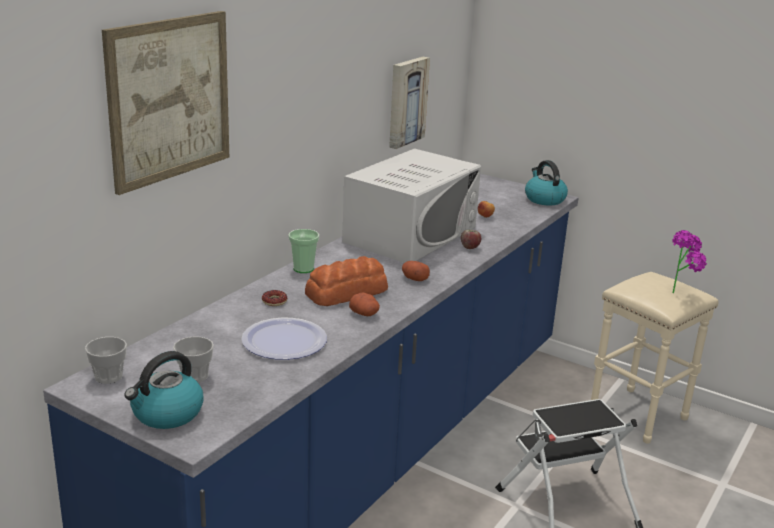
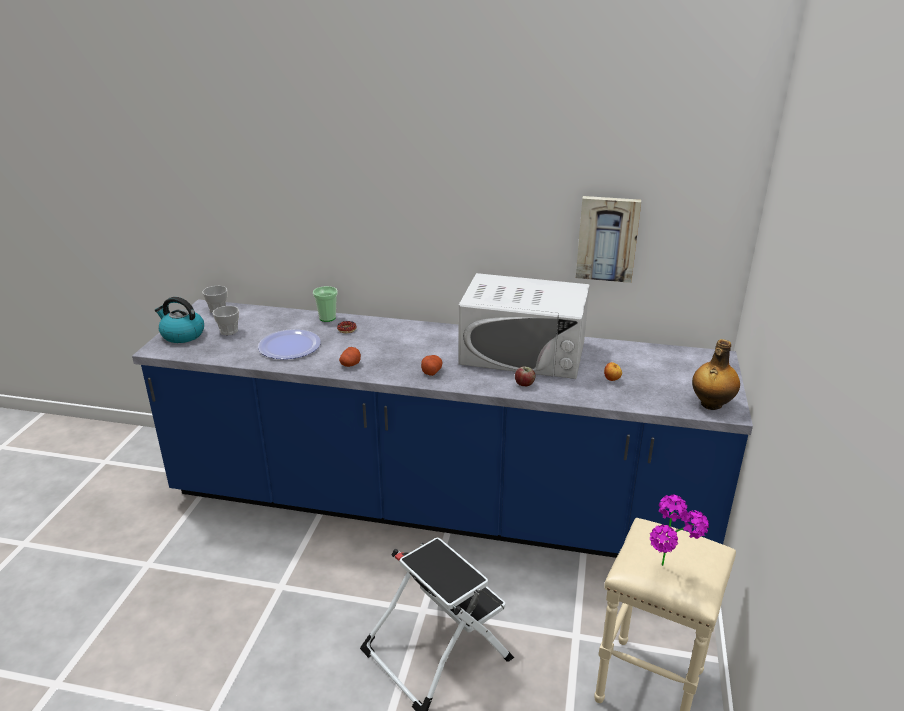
camera: 70 degrees right, 5 degrees up
(169, 99) = (295, 157): picture -> none
(303, 269) = (410, 327): cup -> cup (327, 318)
(347, 292) = (382, 351): bread -> none
(544, 199) = (711, 404): kettle -> bottle

